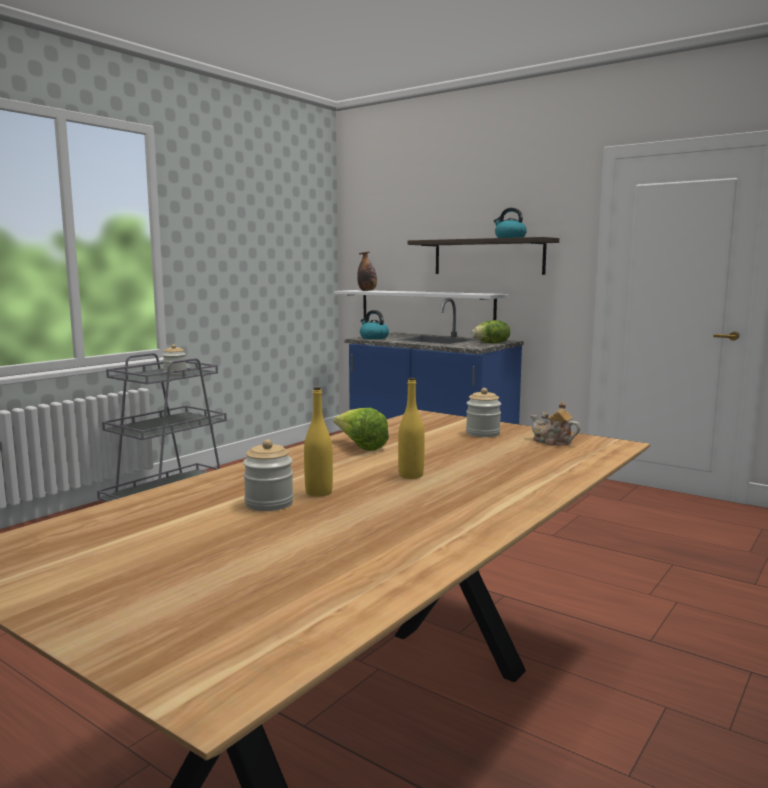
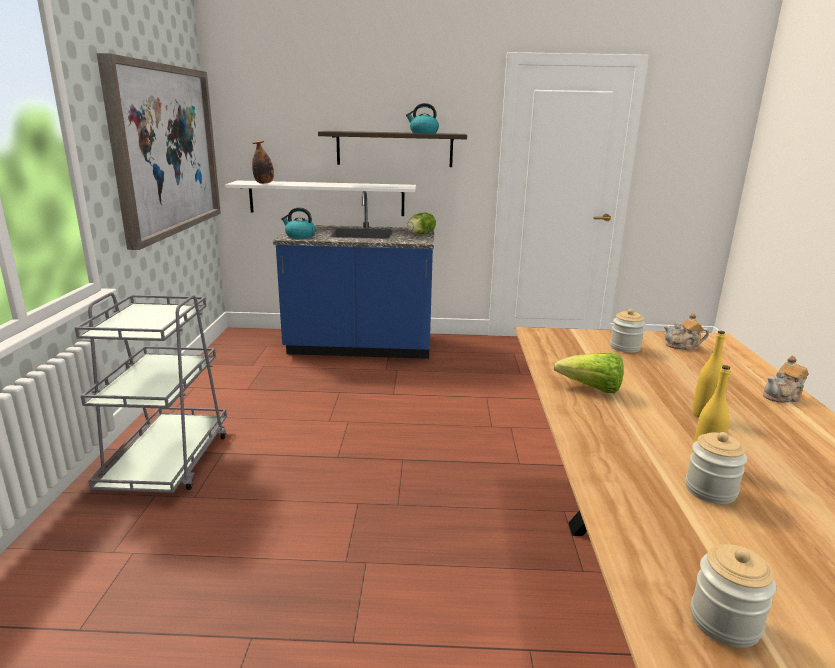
camera: 35 degrees left, 10 degrees up
(175, 374) = (164, 318): jar -> jar (724, 621)
(272, 257) = (166, 150): none -> picture
(542, 483) = (783, 396): none -> teapot

